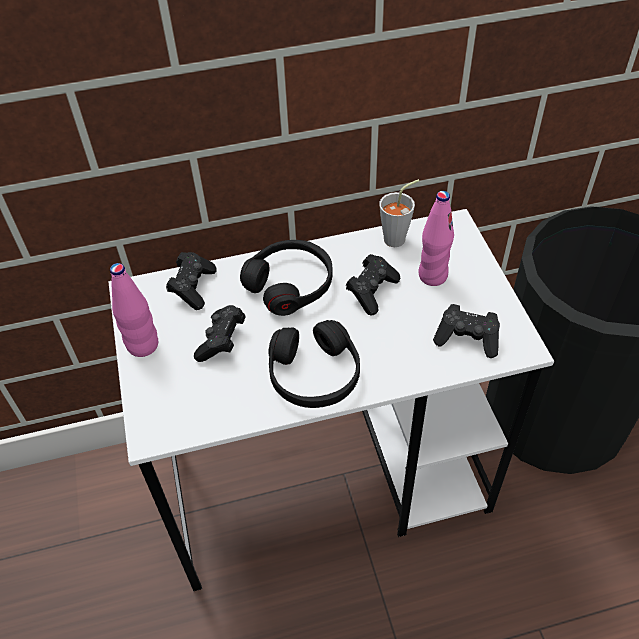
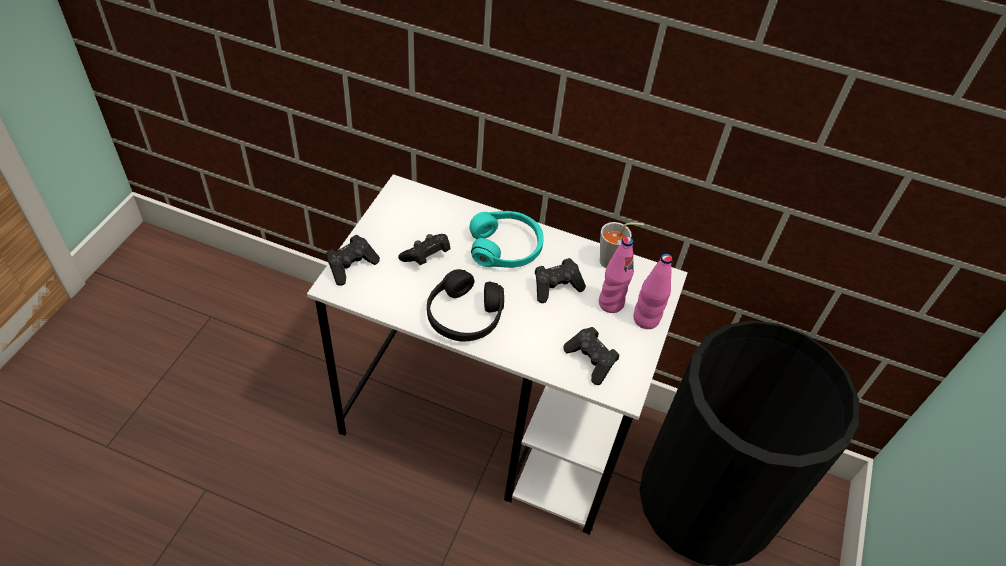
camera: 30 degrees right, 0 degrees up
(143, 345) = (376, 228): pink bottle -> pink bottle (646, 319)
(193, 287) = (440, 210): black game controller -> black game controller (351, 266)
(290, 284) = (505, 247): black headphones -> turquoise headphones

